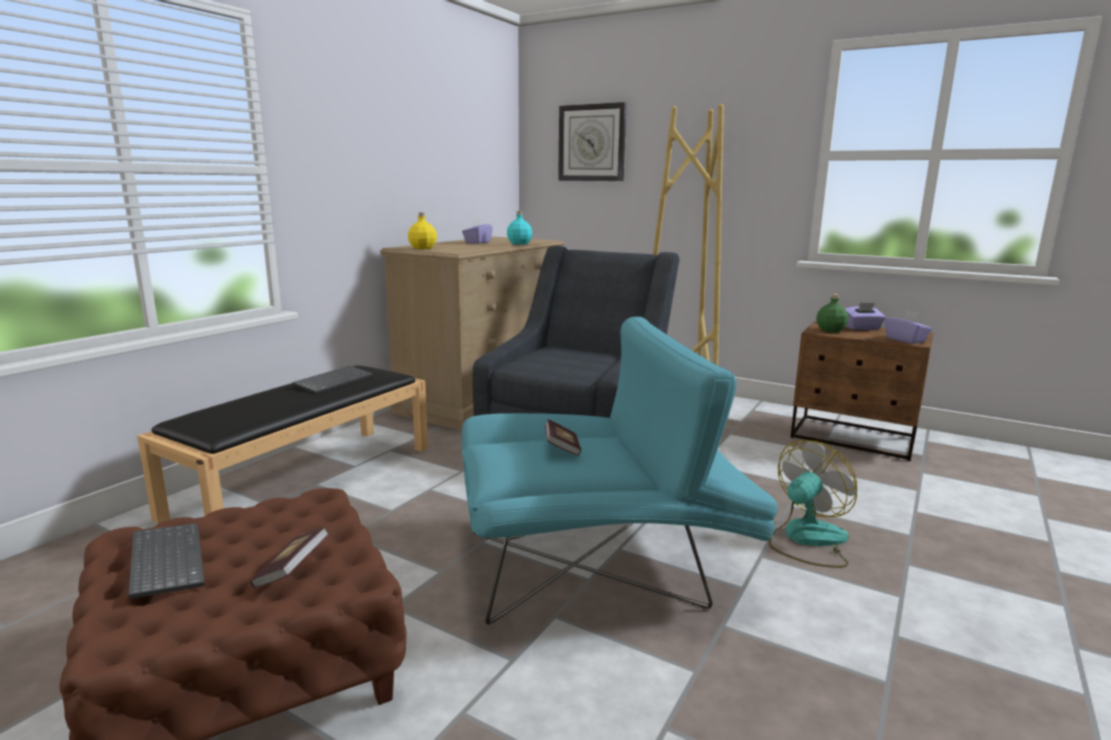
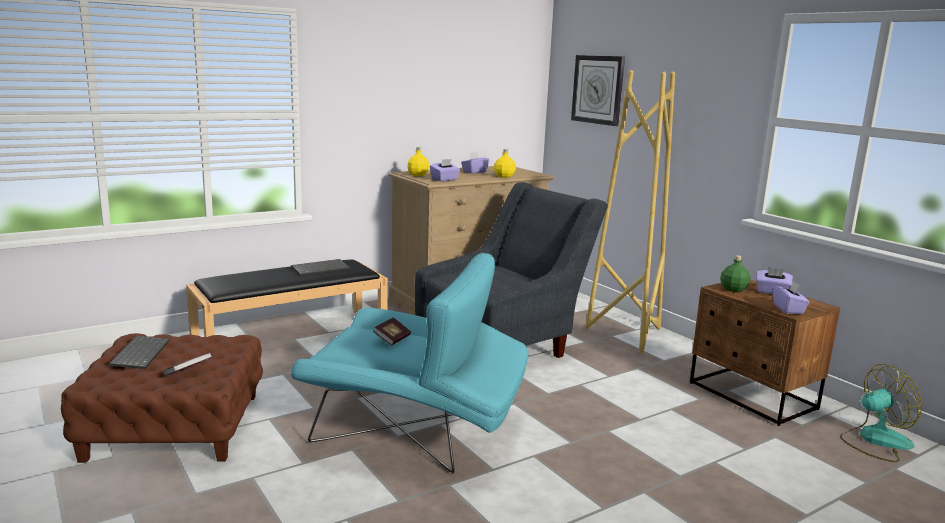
camera: 25 degrees right, 0 degrees up
(465, 250) = (444, 179): none -> purple tissue box
(519, 244) = (504, 176): turquoise bottle -> yellow bottle
(807, 540) = (585, 455): fan -> fan (875, 441)

